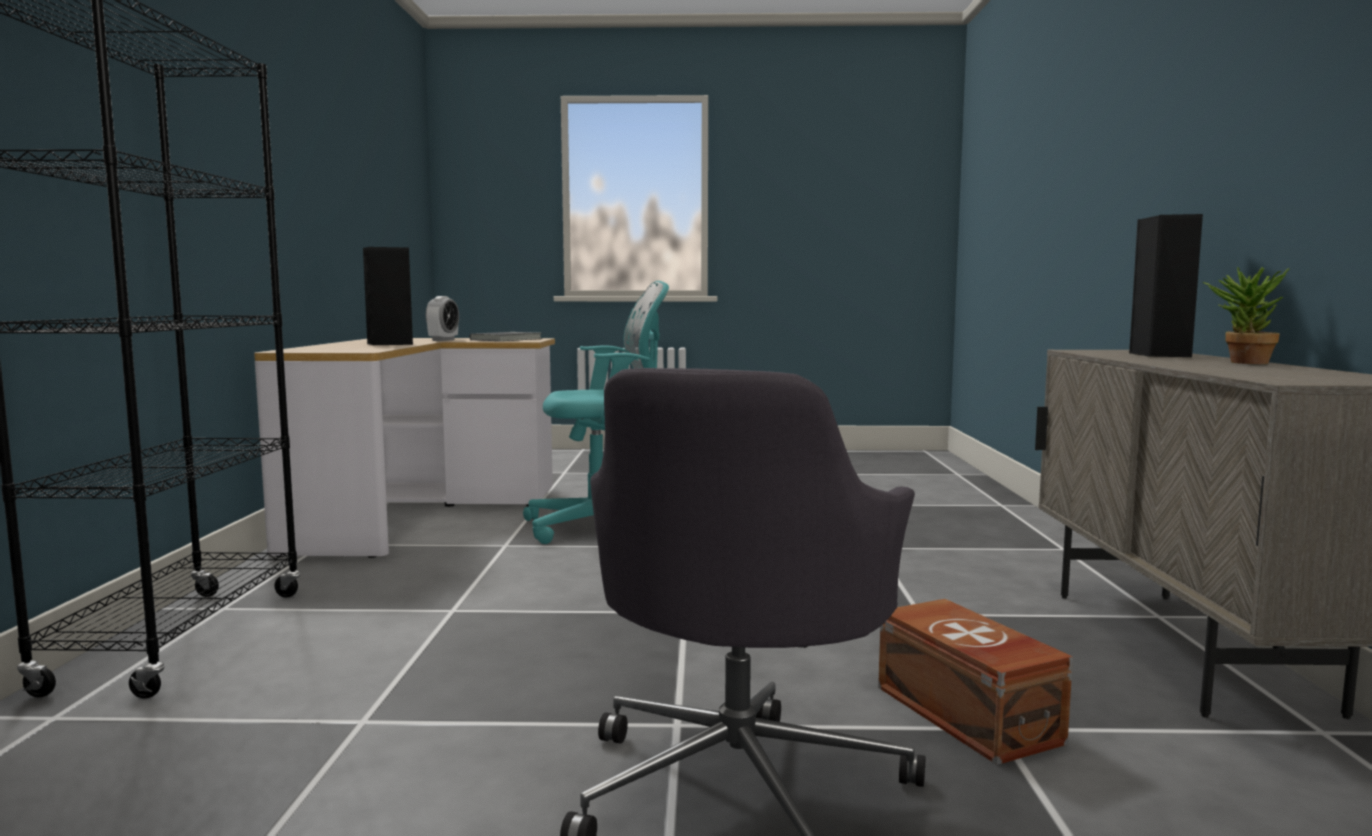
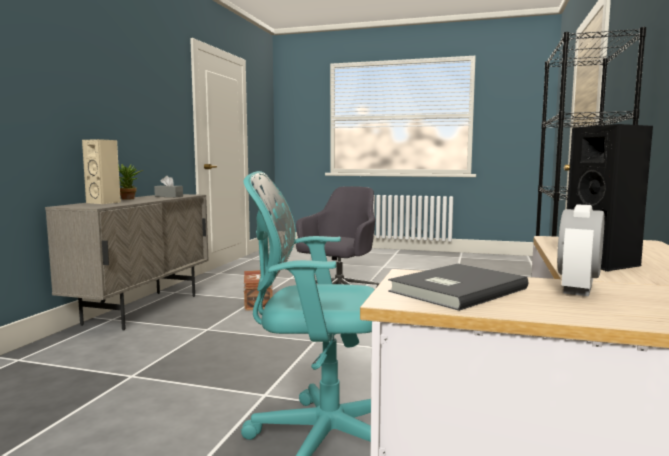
camera: 165 degrees left, 0 degrees up
(1163, 355) = (104, 202): black speaker -> beige speaker
(1260, 372) = (169, 196): none -> grey tissue box

